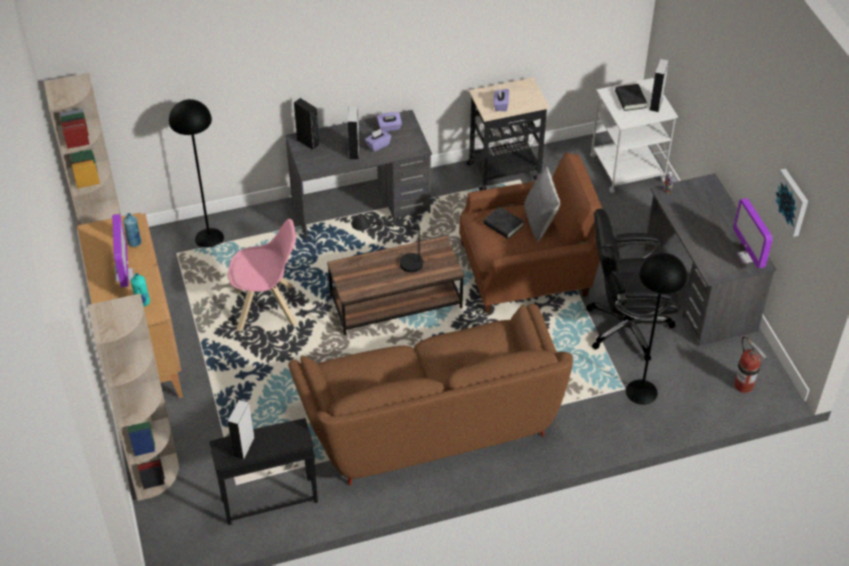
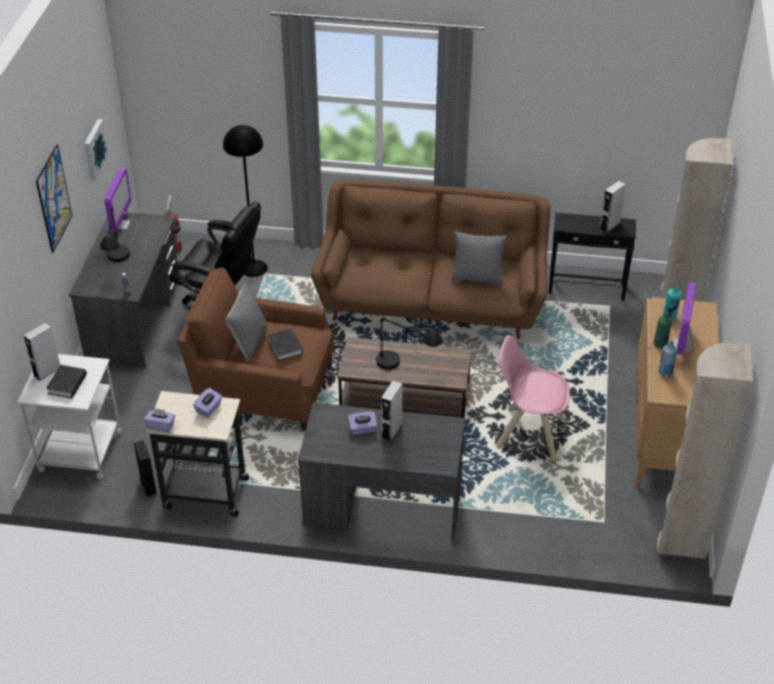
camera: 155 degrees left, 5 degrees down
(145, 269) = (660, 344): none -> green bottle
(209, 238) = (562, 528): black floor lamp -> none
(308, 142) = (435, 458): black speaker -> black speaker (148, 486)
(373, 375) = (477, 277): none -> grey pillow
(389, 127) = (337, 445): purple tissue box -> purple tissue box (161, 426)
(701, 212) = (118, 267): none -> black table lamp
(741, 104) = (53, 199): none -> picture

